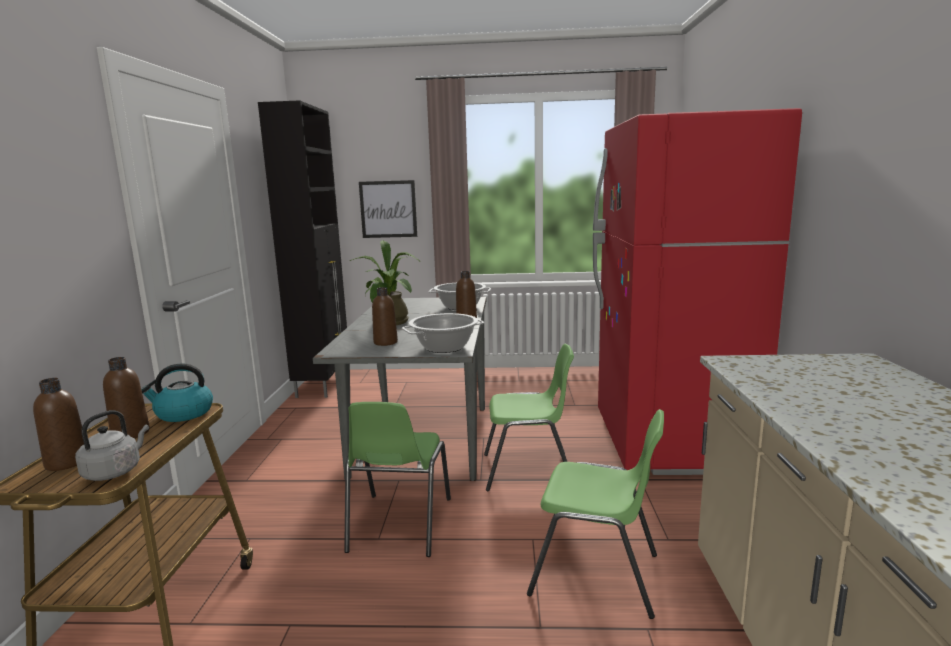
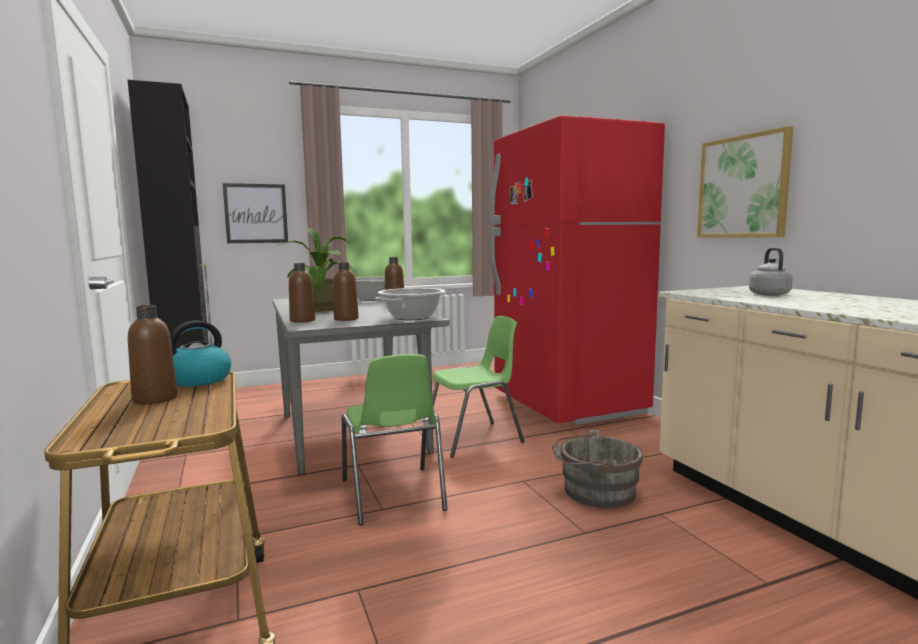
camera: 25 degrees left, 5 degrees down
(67, 462) = (114, 424): brown bottle -> brown bottle (302, 320)
(115, 471) = (202, 419): grey kettle -> grey kettle (768, 294)
(597, 574) = (594, 491): green chair -> grey bucket
(876, 212) = (743, 187): none -> picture

